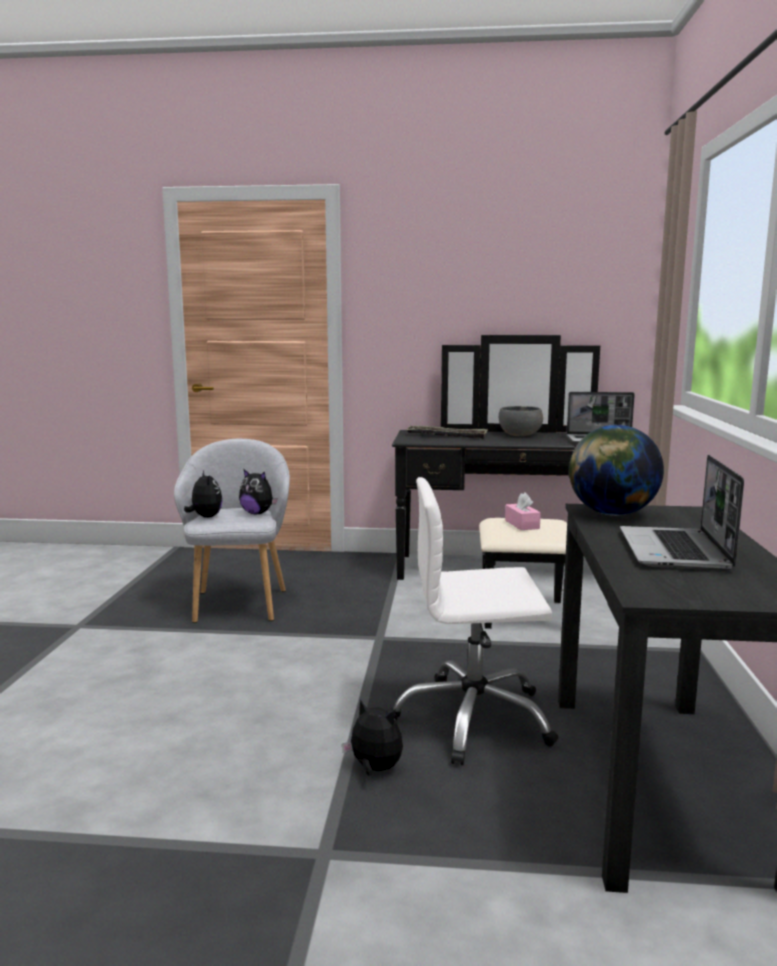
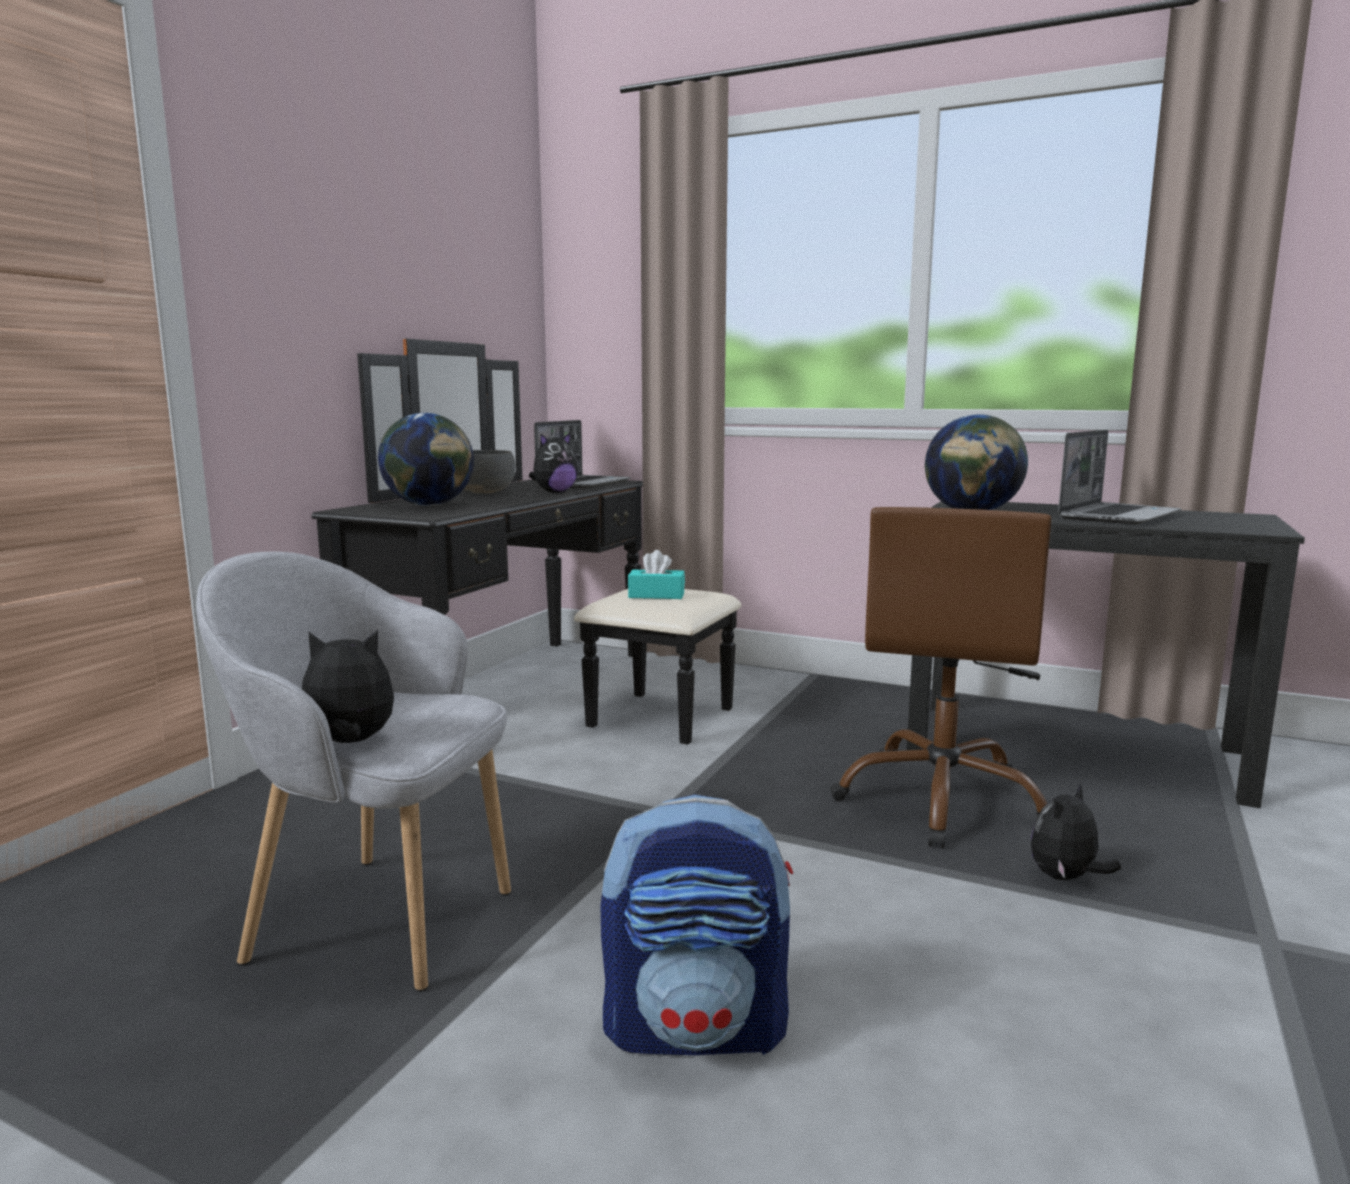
camera: 70 degrees left, 0 degrees up
(180, 674) = (697, 1028): none -> backpack
(258, 513) = (402, 698): plush toy -> plush toy (554, 492)
(447, 436) = (429, 505): tray -> globe
(473, 719) = (942, 799): white office chair -> brown office chair
(522, 524) = (656, 595): pink tissue box -> turquoise tissue box
(675, 551) = (1117, 516): laptop -> laptop turned 75 degrees counterclockwise

